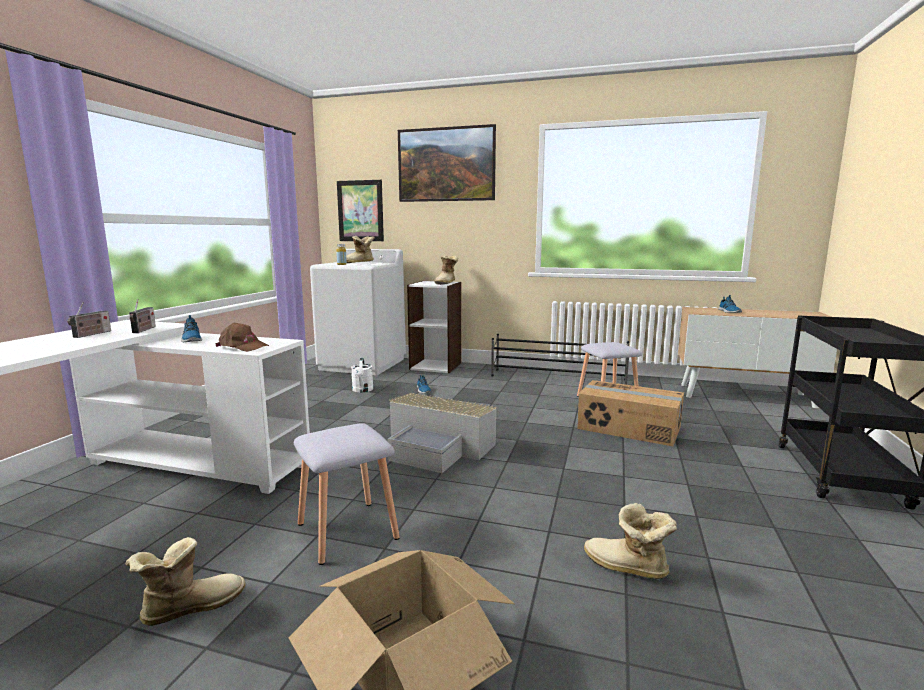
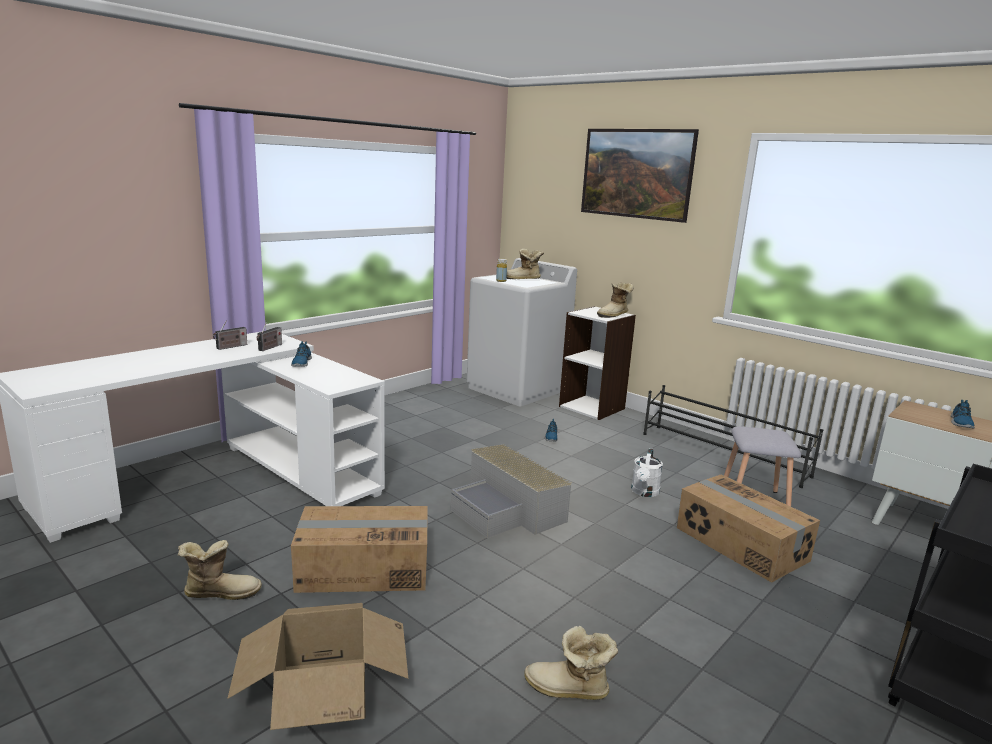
camera: 25 degrees right, 5 degrees up
(243, 347) = (328, 381): brown cap -> none
(346, 530) = (363, 568): grey stool -> cardboard box
(360, 211) = (541, 217): picture -> none
(362, 390) = (491, 423): white watering can -> white watering can (644, 492)
(627, 568) = (568, 691): boot -> boot turned 45 degrees counterclockwise

